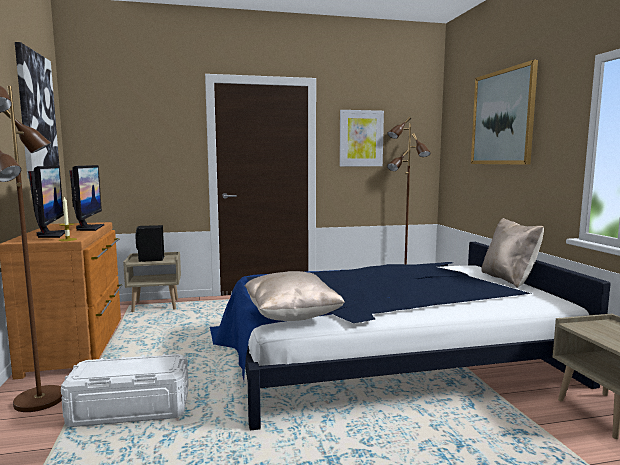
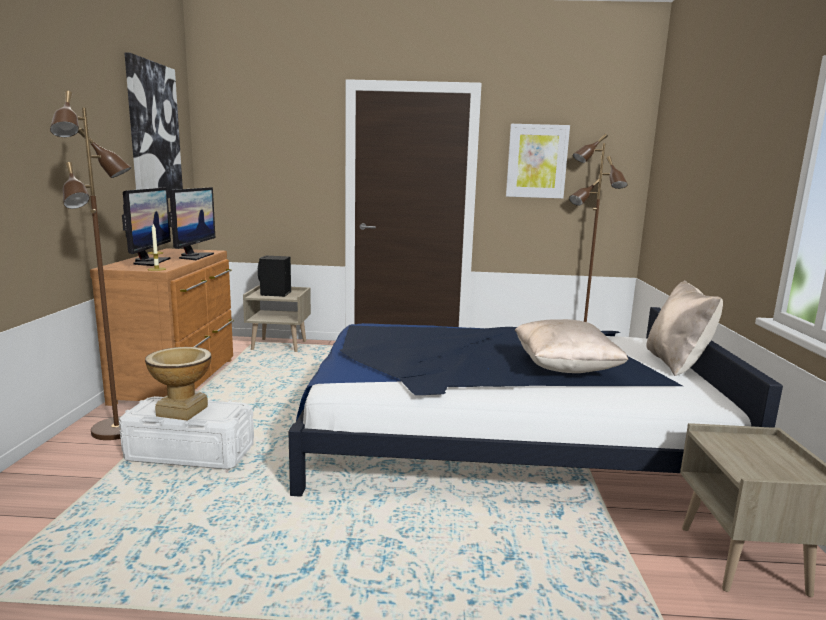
camera: 15 degrees right, 5 degrees up
(125, 369) = (182, 411): none -> vase
(292, 316) = (357, 378): beige pillow -> beige pillow (565, 368)
(502, 117) = (714, 140): picture -> none

